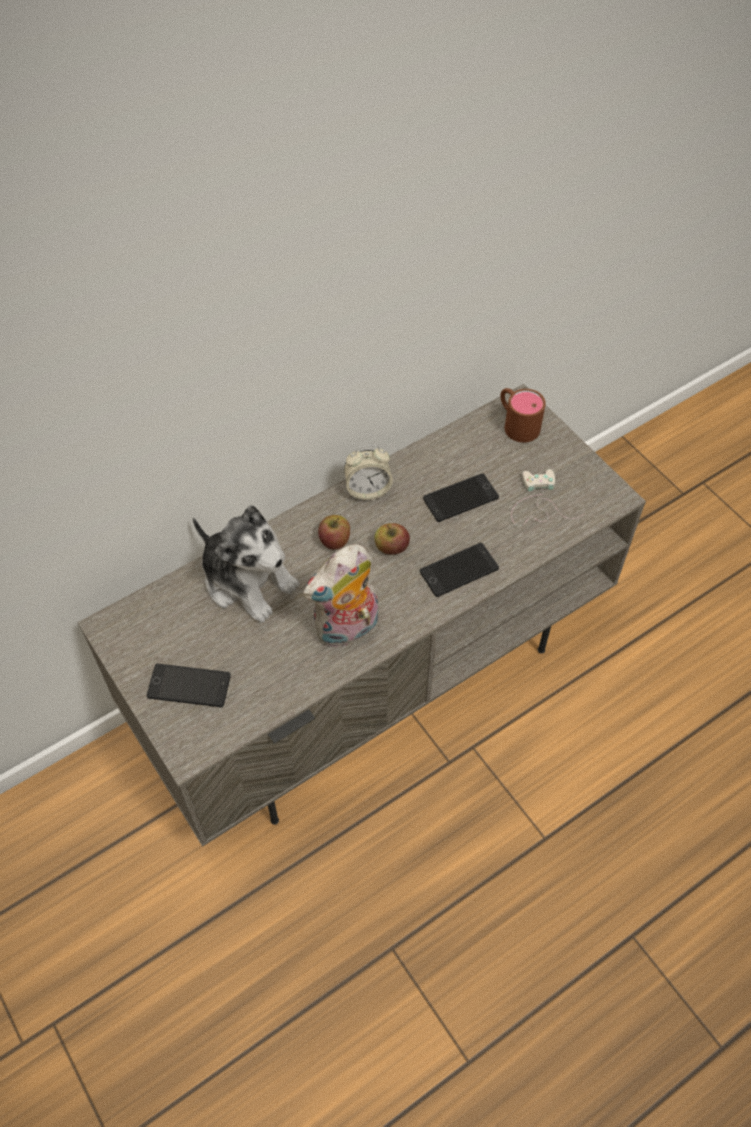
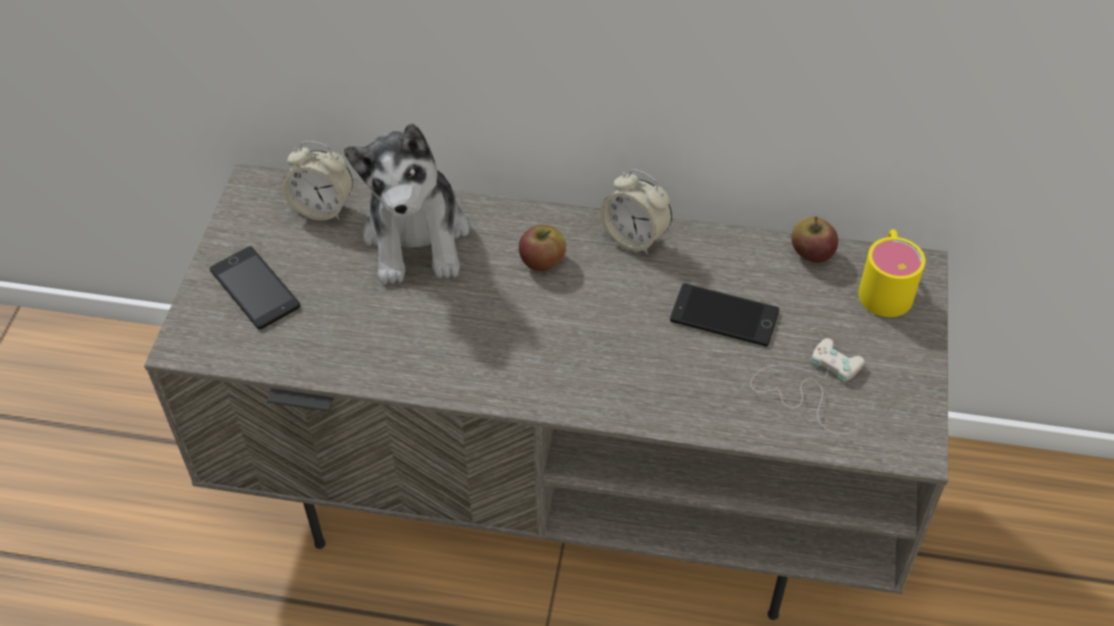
camera: 45 degrees right, 5 degrees down
(170, 607) = (322, 208): none -> alarm clock
(347, 630) = (451, 352): plush toy -> none
(391, 547) = (590, 310): apple -> apple (811, 253)
(459, 570) = (633, 385): phone -> none
(516, 423) = (885, 286): brown mug -> yellow mug

